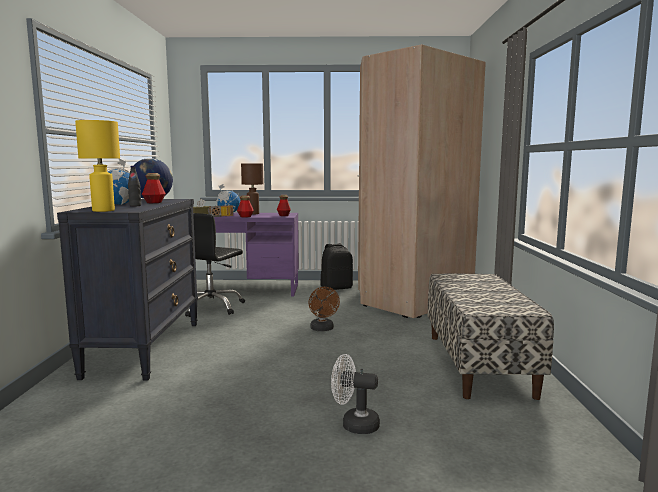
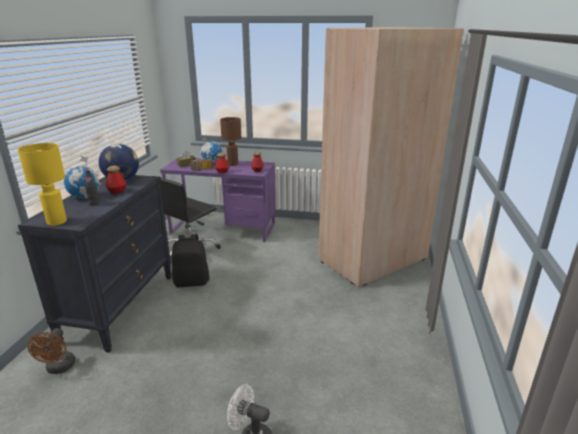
camera: 10 degrees right, 15 degrees up
(323, 329) = (273, 295): brown fan -> brown fan (59, 368)
(336, 288) = (306, 232): black backpack -> black backpack (192, 282)
(478, 364) = (393, 364): bench -> none

